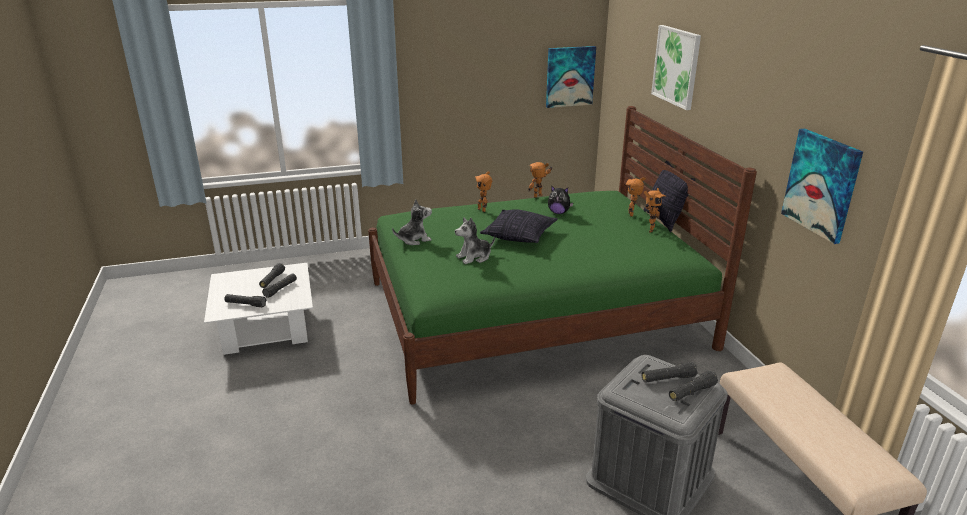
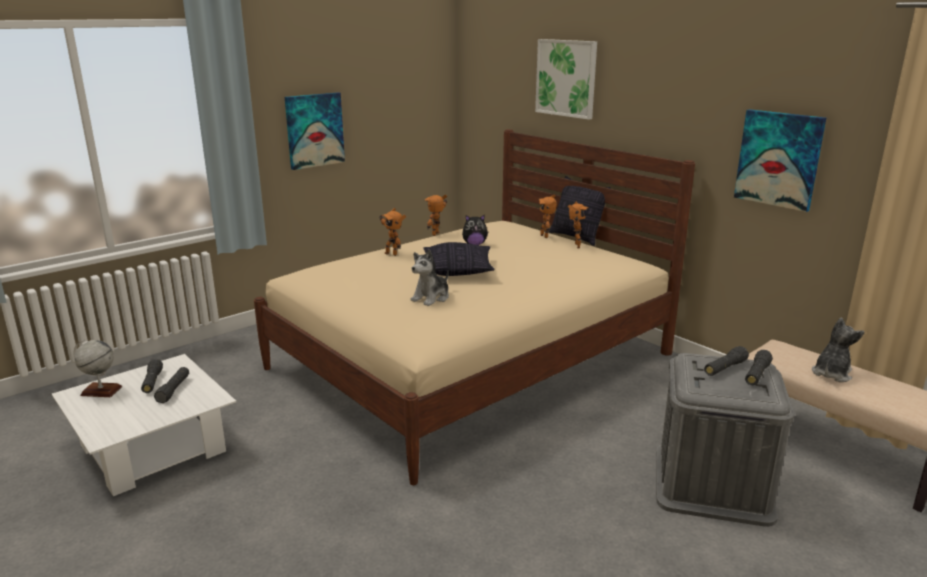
camera: 25 degrees left, 5 degrees down
(239, 279) = (101, 391): none -> globe
(245, 304) = (137, 418): black flashlight -> none
(414, 239) = (342, 294): plush toy -> plush toy (831, 373)
(533, 314) = (471, 361): green bed -> beige bed
(570, 76) = (426, 108): picture -> picture (314, 130)

